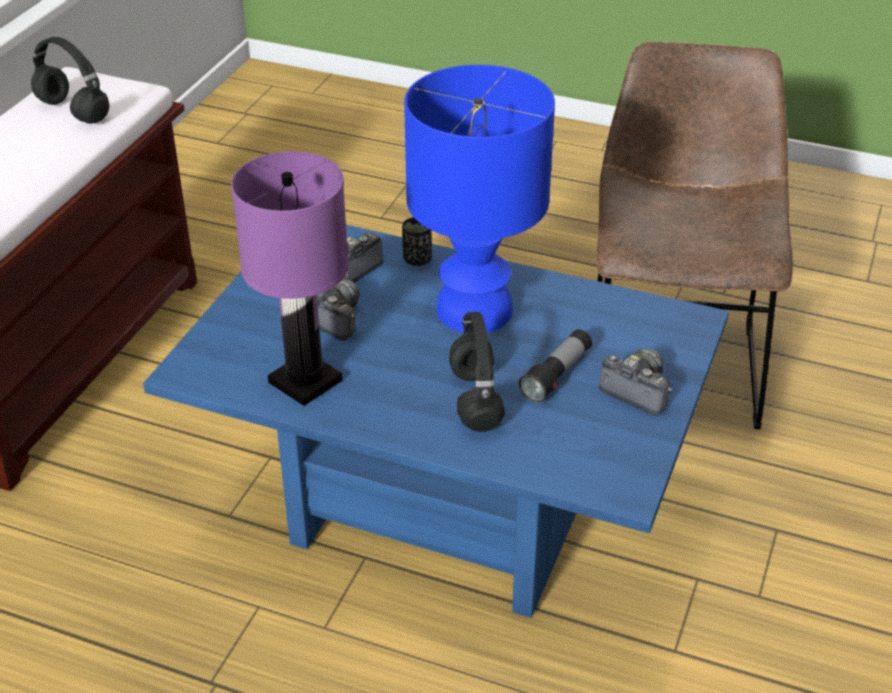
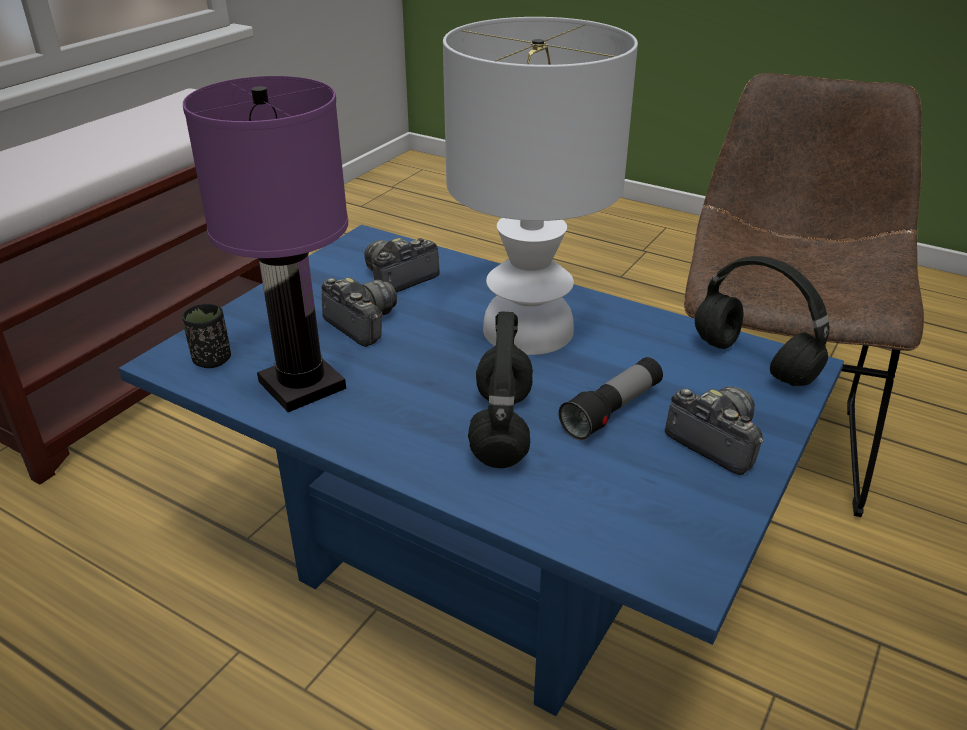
camera: 10 degrees right, 5 degrees down
(71, 111) = (171, 117): black headphones -> black headphones (751, 361)
(417, 259) = (478, 275): black cup -> black cup (212, 360)
(476, 310) = (530, 330): blue table lamp -> white table lamp

